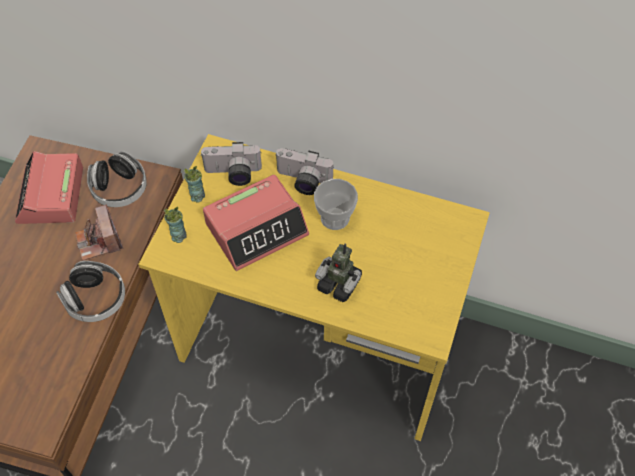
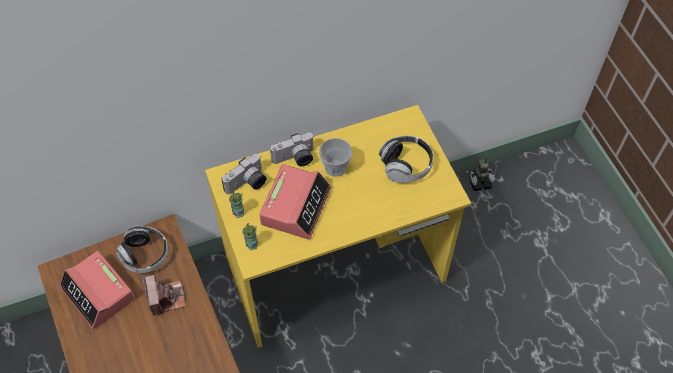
camera: 40 degrees left, 0 degrees up
(95, 299) = (202, 335): headphones -> headphones (406, 165)
(99, 241) = (166, 298): camera -> camera turned 135 degrees counterclockwise
(339, 284) = (375, 203): toy robot -> toy robot (479, 182)

